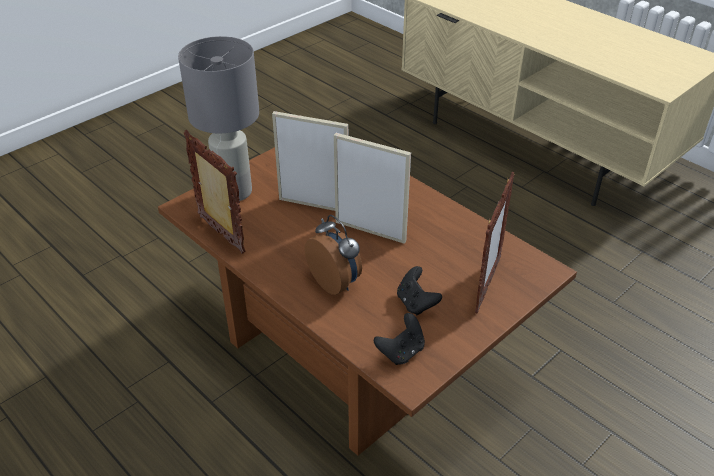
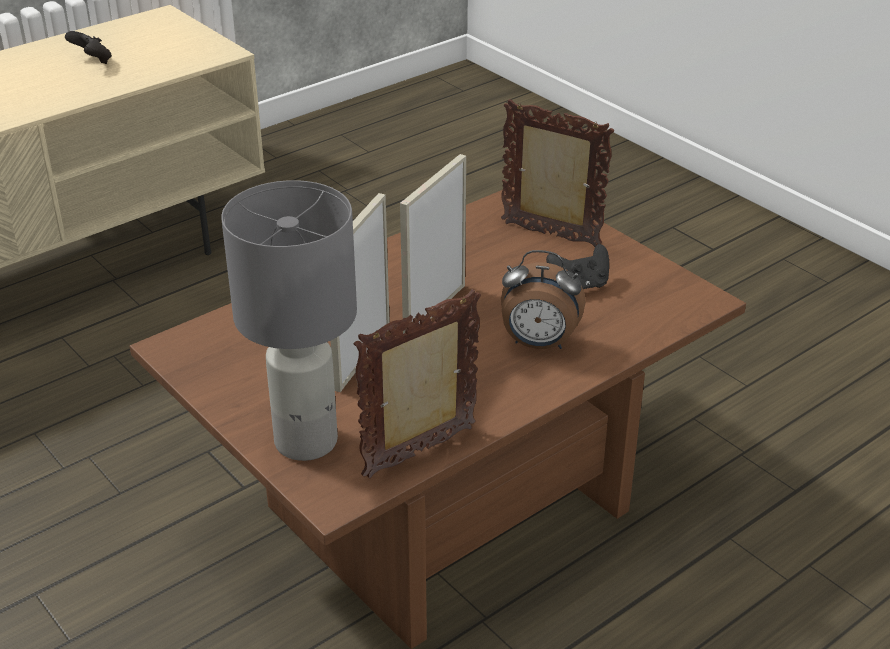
camera: 85 degrees left, 5 degrees down
(336, 282) = (538, 344): alarm clock -> alarm clock turned 135 degrees counterclockwise
(401, 352) = (661, 302): black game controller -> black game controller (92, 61)

